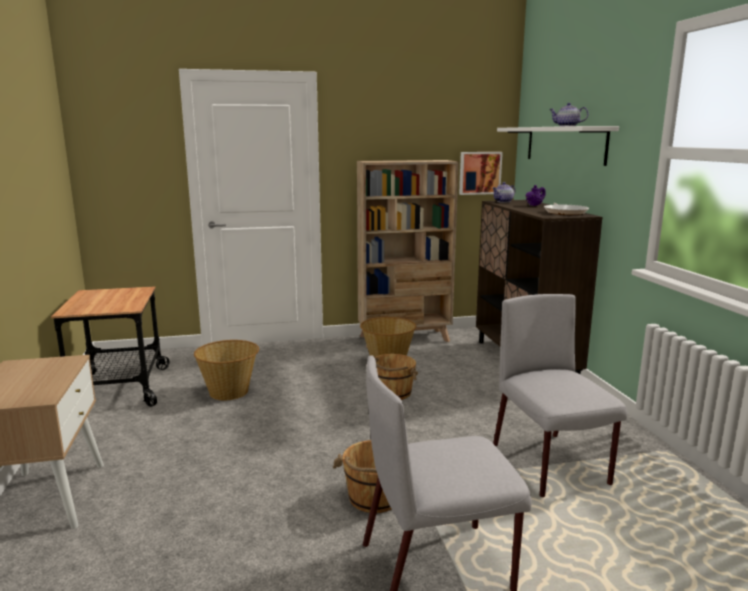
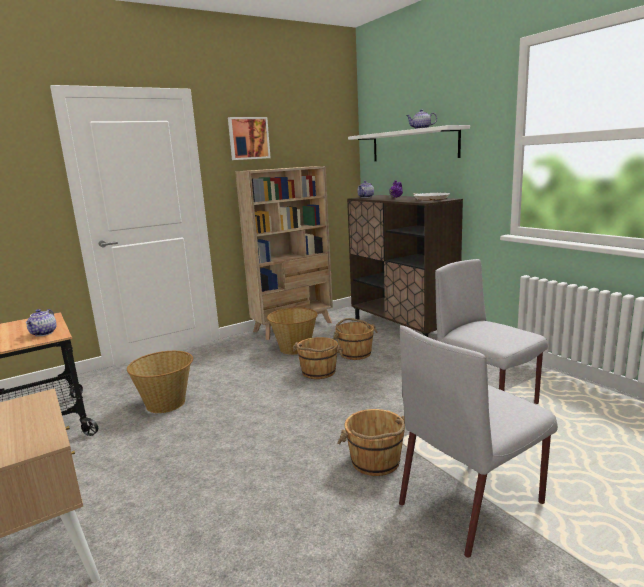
camera: 20 degrees left, 0 degrees up
(124, 304) = (44, 333): none -> teapot
(446, 381) = (355, 353): none -> brown bucket
(479, 173) = (334, 176): picture -> picture (248, 138)

